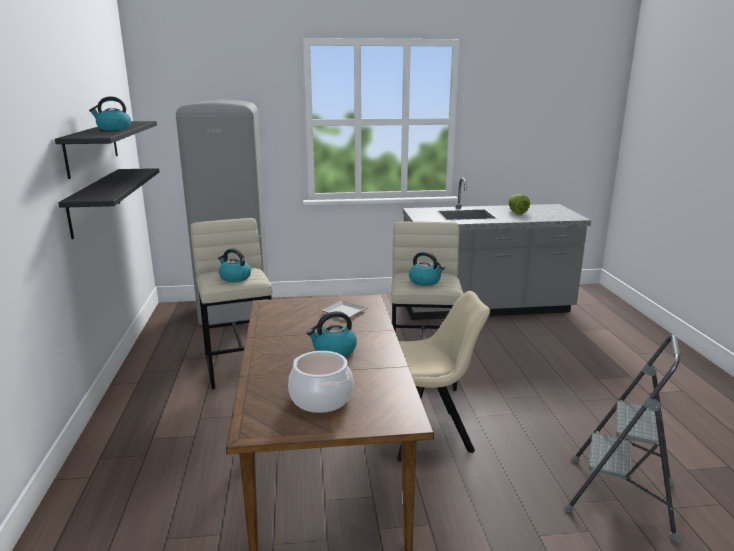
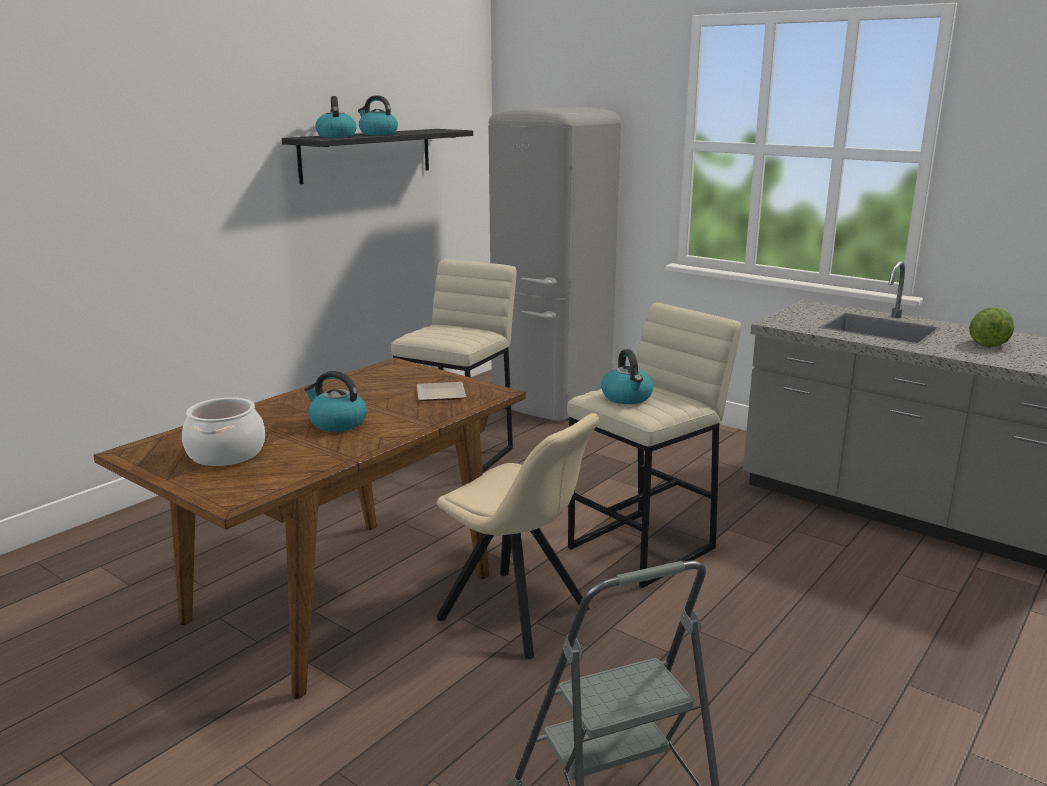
camera: 45 degrees right, 0 degrees up
(95, 201) = (356, 217): black shelf -> none
(234, 277) = (442, 334): kettle -> kettle (336, 136)

